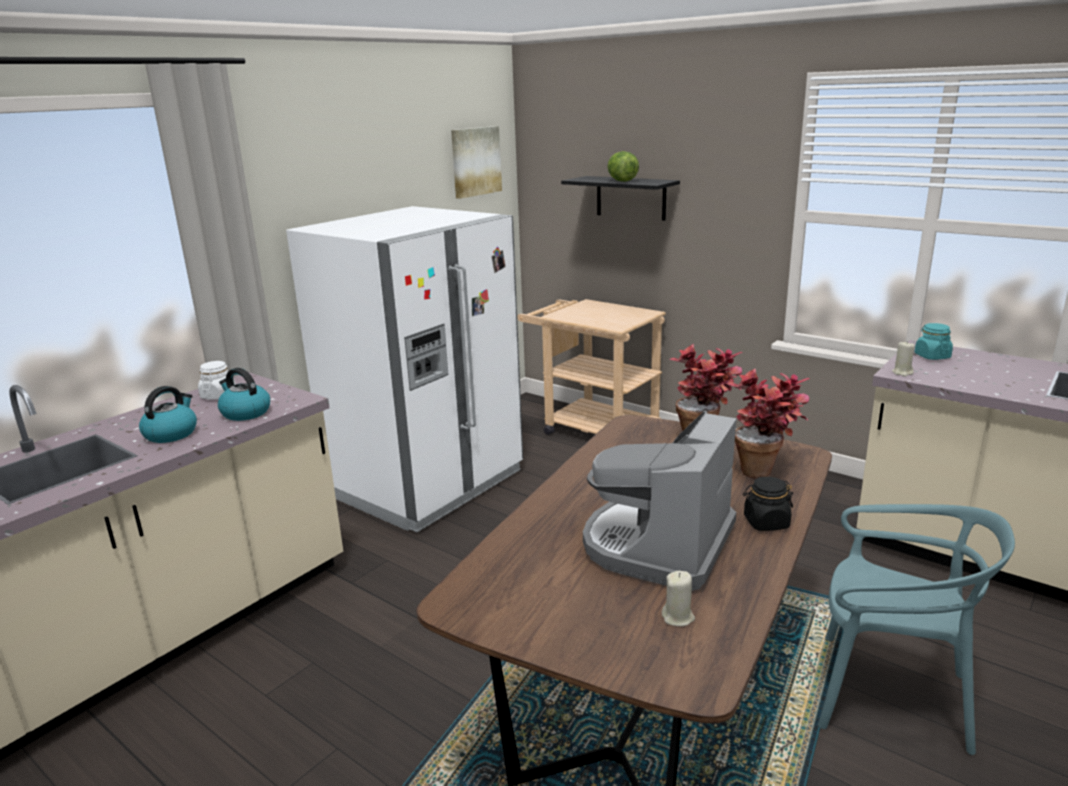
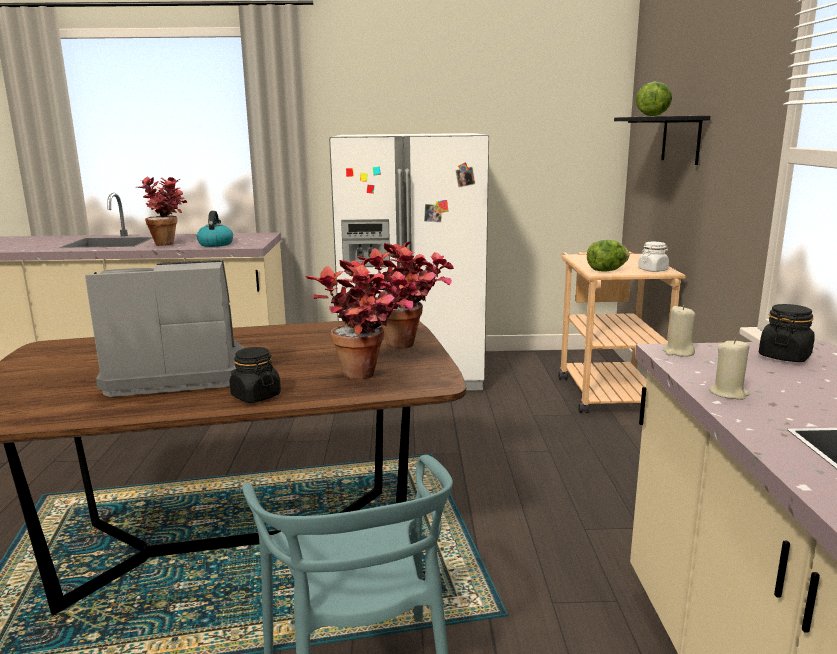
camera: 50 degrees right, 5 degrees down
(171, 433) = (169, 243): kettle -> potted plant
(219, 395) = (234, 236): white jar -> white jar (653, 270)
(475, 161) = (567, 101): picture -> none
(617, 323) = (606, 271): none -> lettuce
(678, 617) = (61, 400): beige candle -> beige candle (729, 393)
(932, 356) = (784, 356): turquoise jar -> black jar

